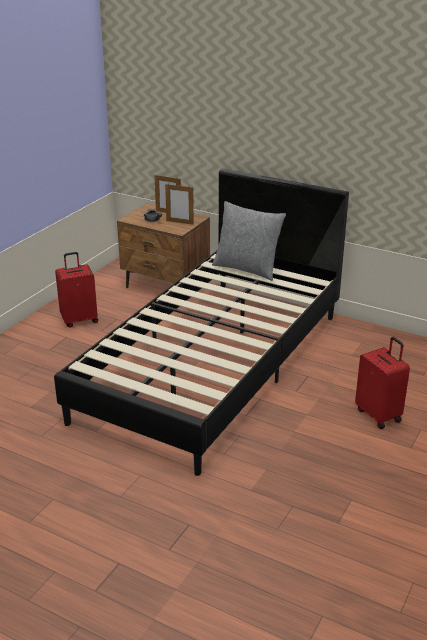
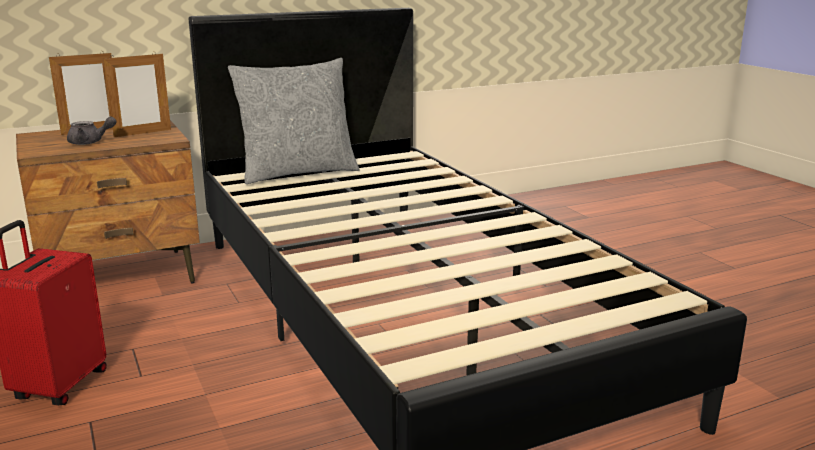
camera: 55 degrees left, 10 degrees down
(379, 415) = (651, 261): red suitcase -> none

